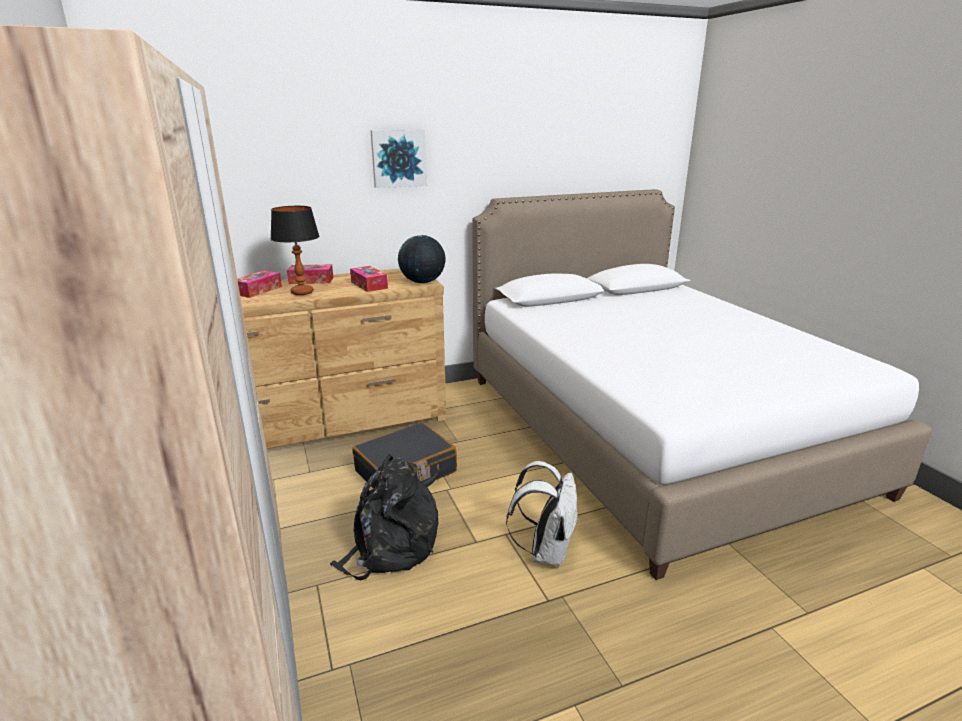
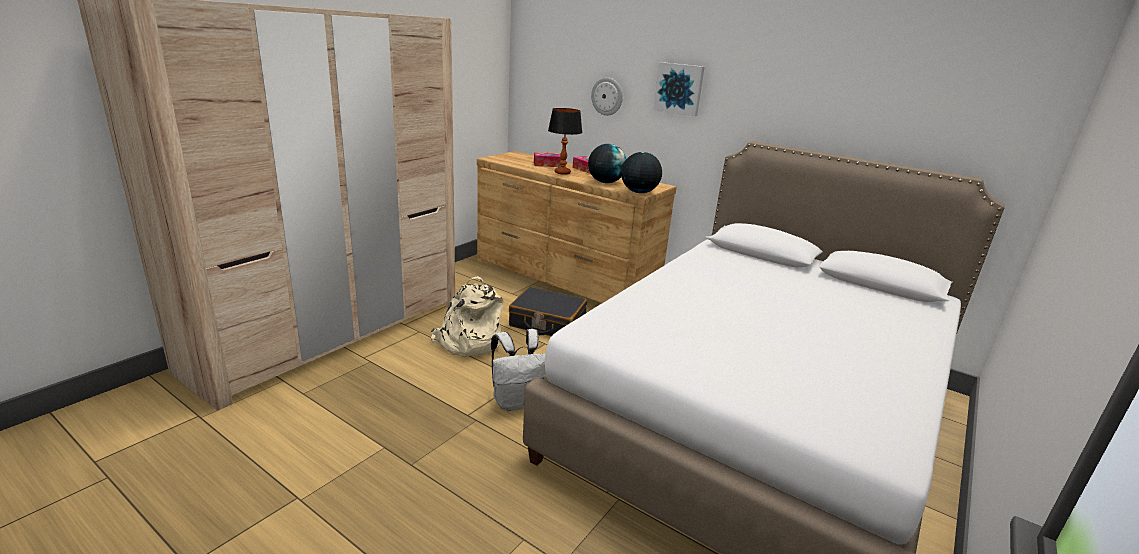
camera: 55 degrees right, 0 degrees up
(302, 182) = (607, 96): none -> wall clock
(369, 285) = (605, 182): tissue box -> globe
(391, 547) = (468, 342): black backpack -> beige backpack

